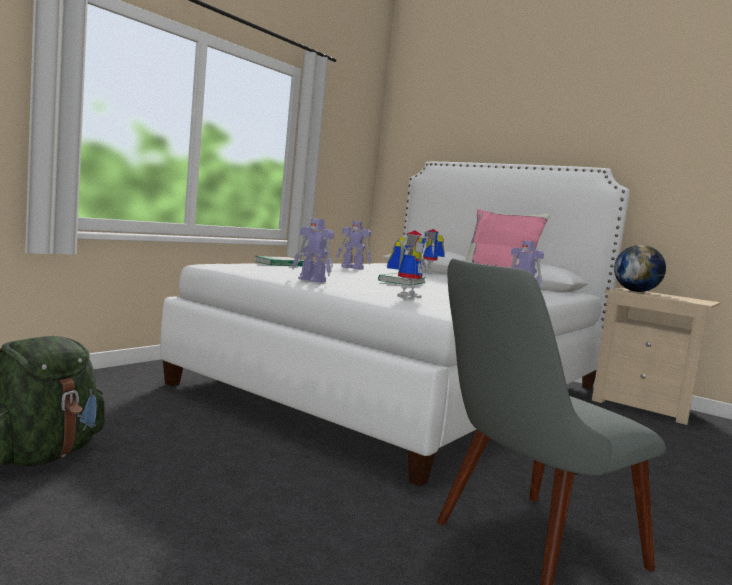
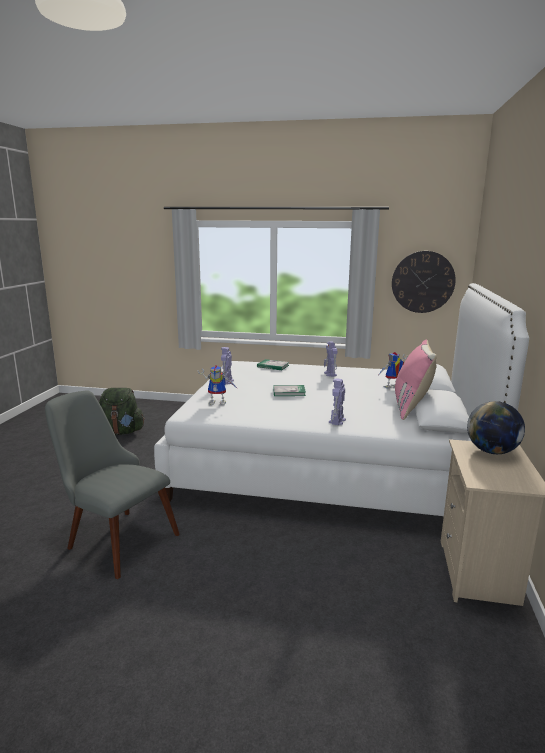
camera: 65 degrees right, 10 degrees up
(346, 161) = (423, 282): none -> wall clock

